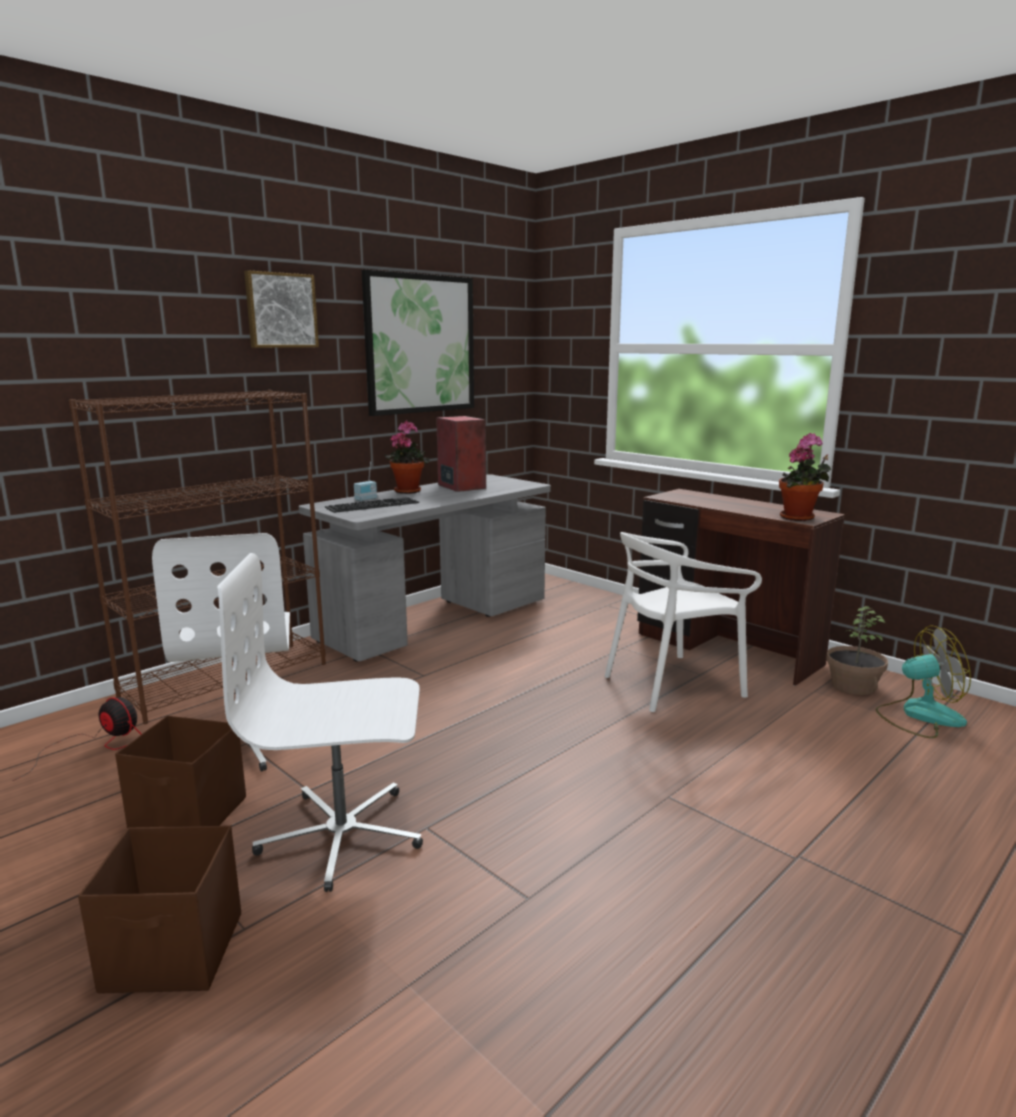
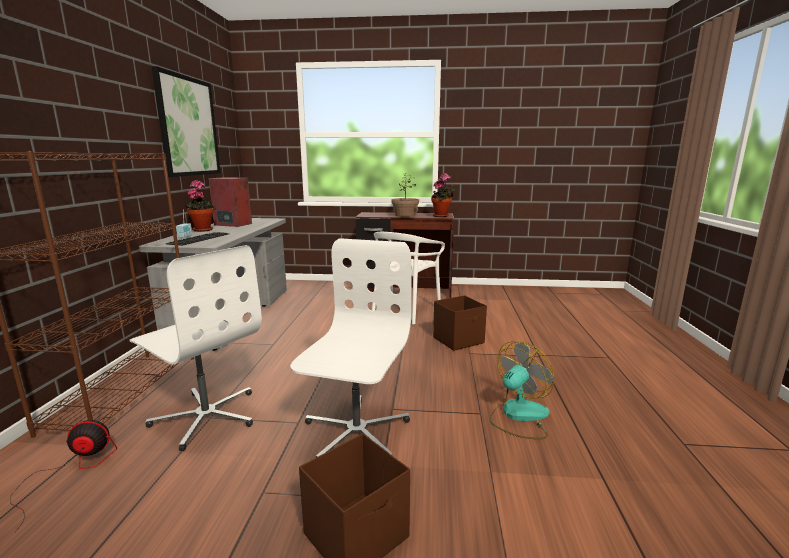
camera: 40 degrees left, 0 degrees up
(190, 815) = (238, 471): brown storage box -> brown storage box (459, 340)
(280, 310) = (106, 89): picture -> none
(342, 835) = (355, 432): white office chair -> white office chair turned 150 degrees clockwise
(852, 686) = (469, 293): potted plant -> potted plant (405, 215)
(919, 715) = (503, 296): fan -> fan (518, 416)

